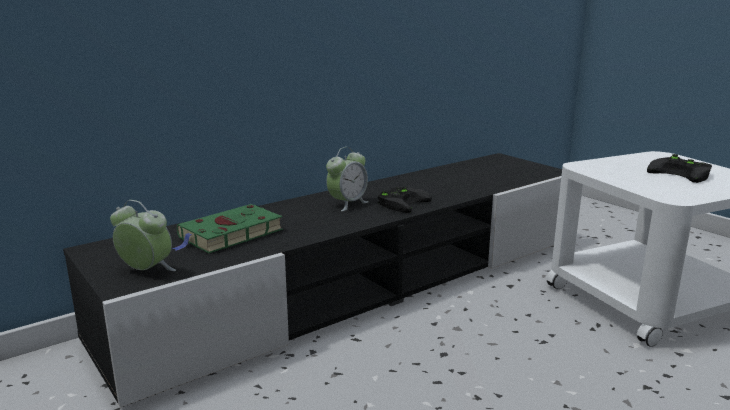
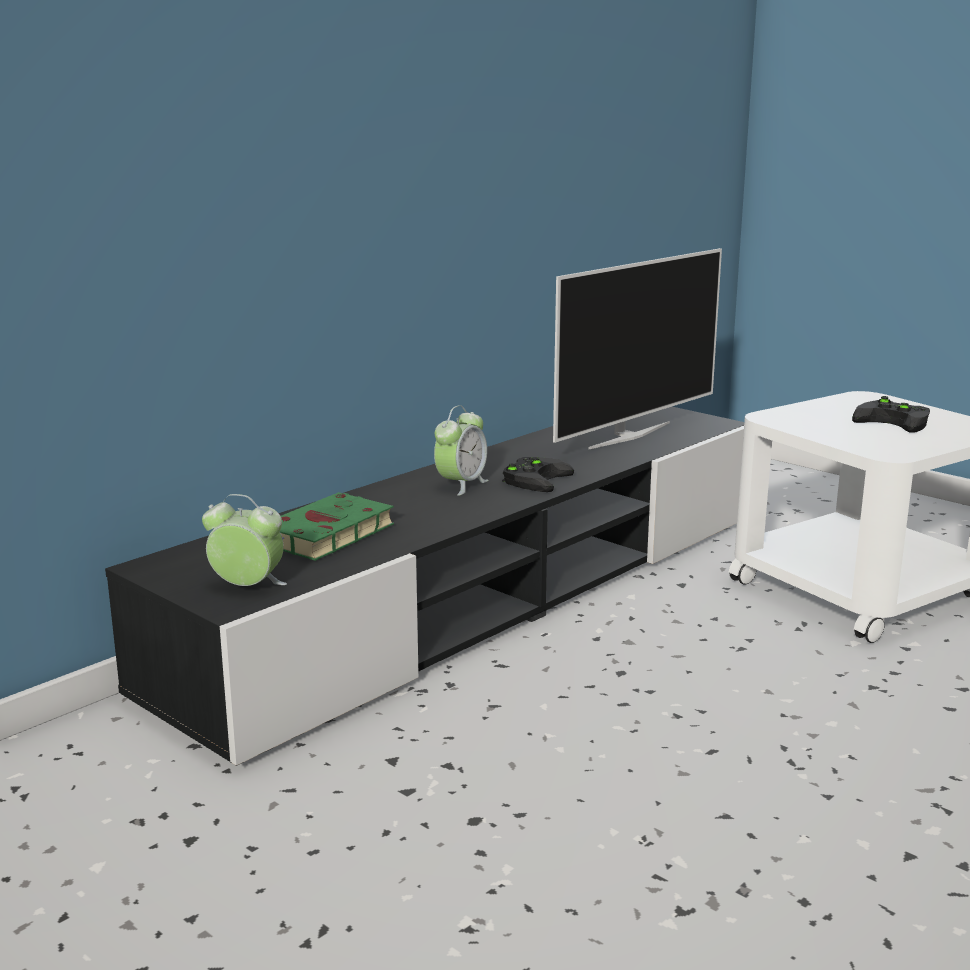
camera: 10 degrees left, 0 degrees up
(482, 176) = (628, 435): none -> television

